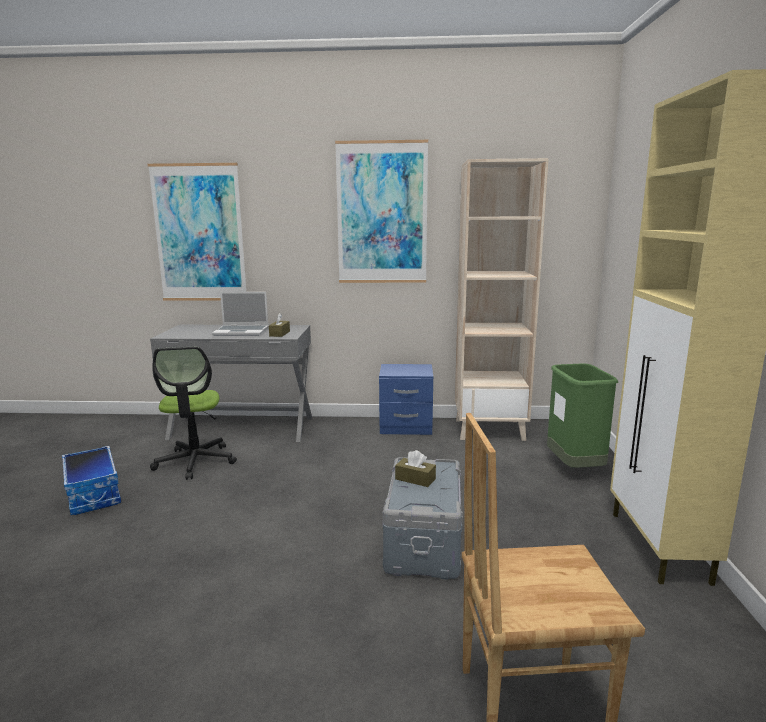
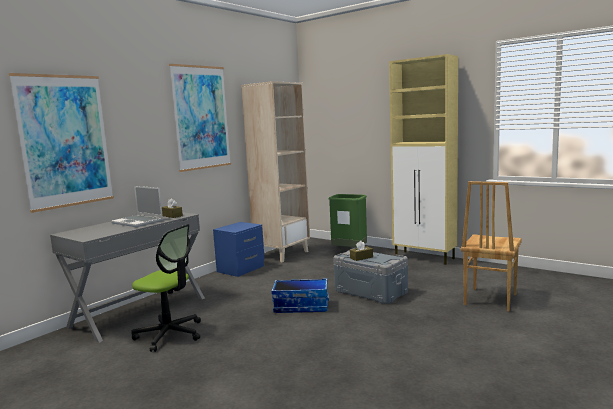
camera: 55 degrees left, 5 degrees down
(94, 493) = (155, 378): storage box -> storage box (301, 306)
(242, 332) = (138, 222): laptop -> laptop turned 90 degrees clockwise

